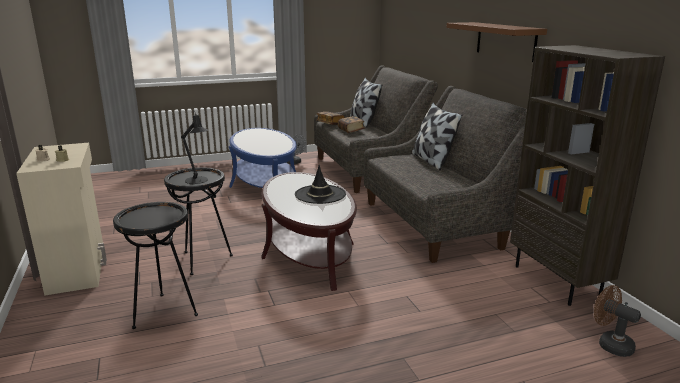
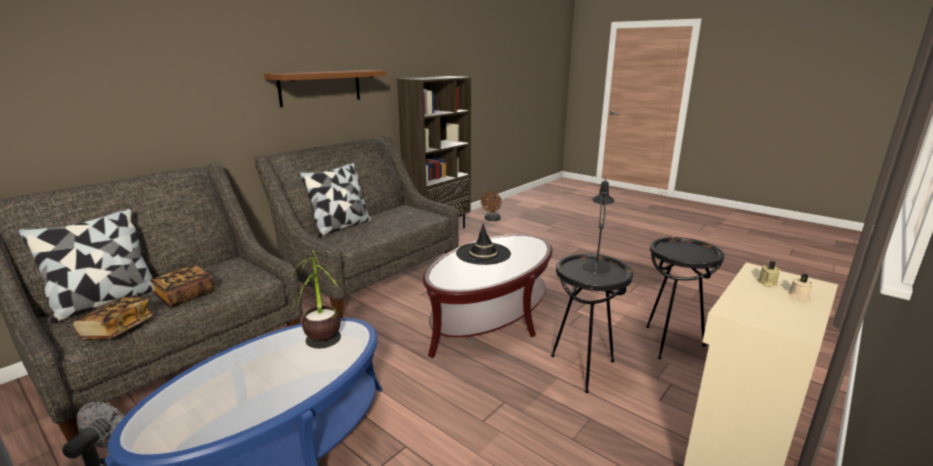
camera: 120 degrees left, 0 degrees up
(263, 148) = (323, 350): none -> potted plant

